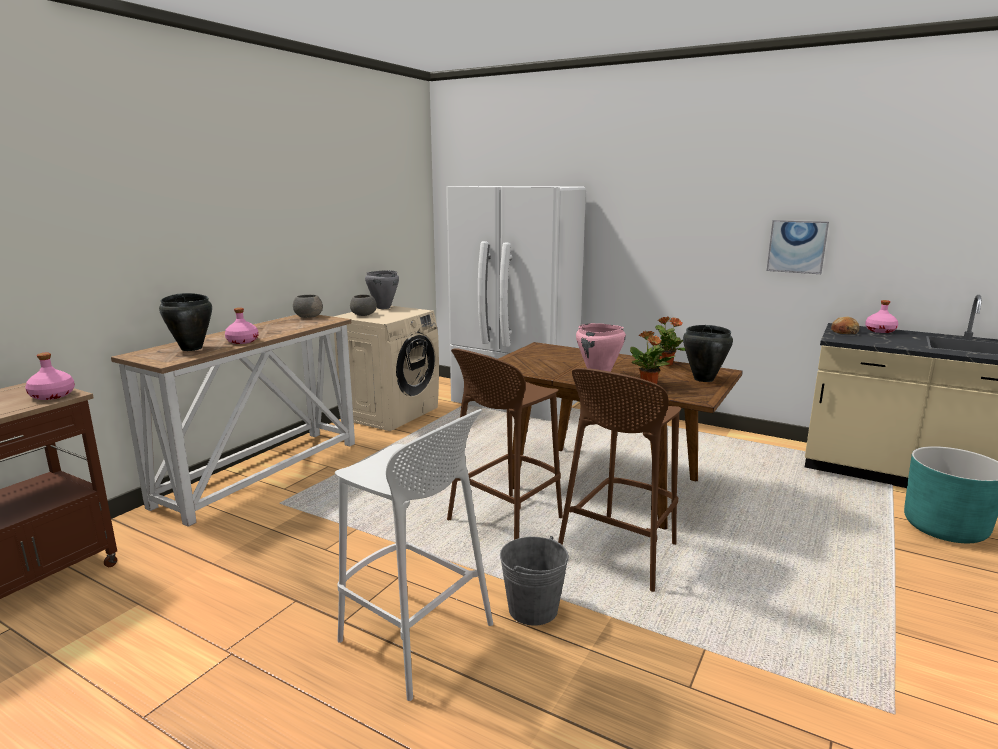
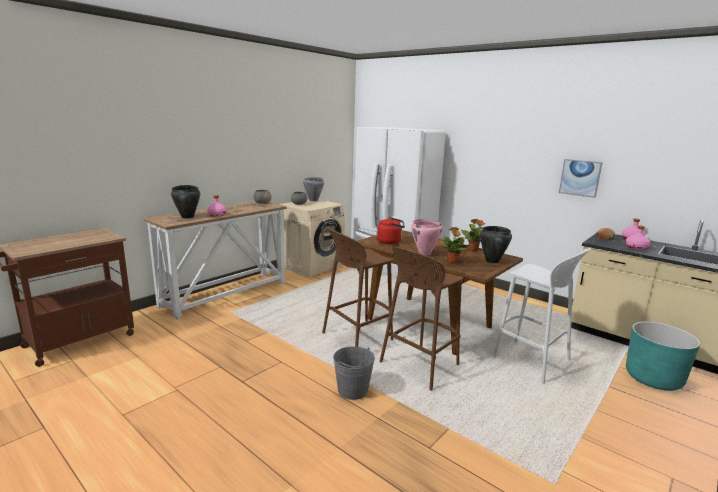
camera: 10 degrees right, 0 degrees up
(52, 395) = (105, 237): pink bottle -> pink bottle (636, 248)
(415, 639) = (278, 396): white stool -> white stool (531, 360)
(536, 362) = (390, 242): none -> red kettle

